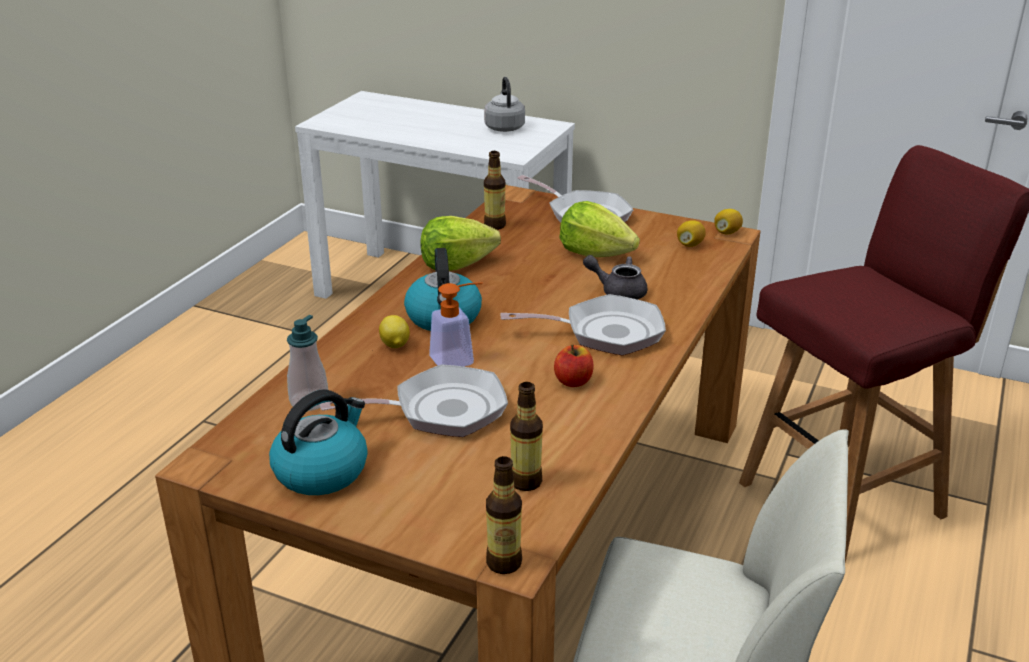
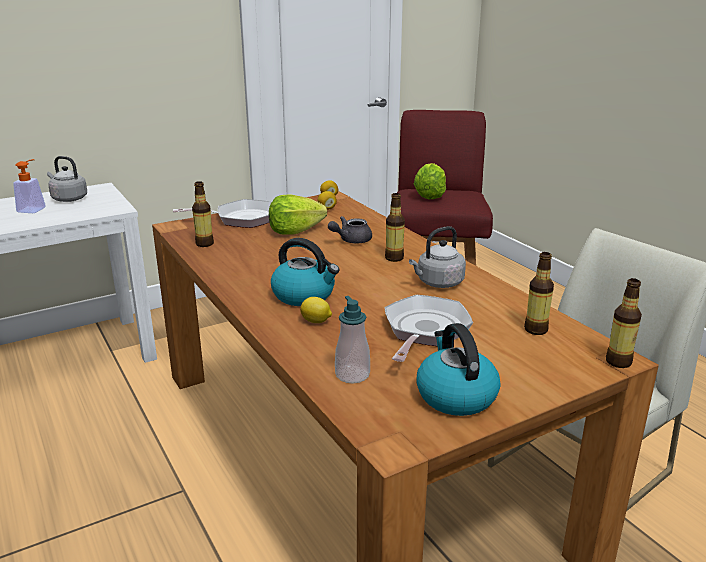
camera: 55 degrees left, 5 degrees down
(456, 265) = (237, 270): lettuce -> lettuce (430, 195)
(459, 359) = (366, 306): soap dispenser -> soap dispenser (34, 208)
(573, 381) = (438, 283): apple -> grey kettle
(605, 333) = (394, 258): frying pan -> bottle

